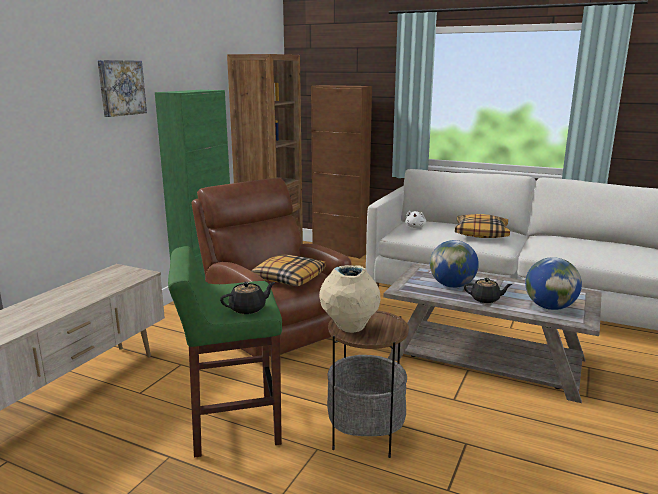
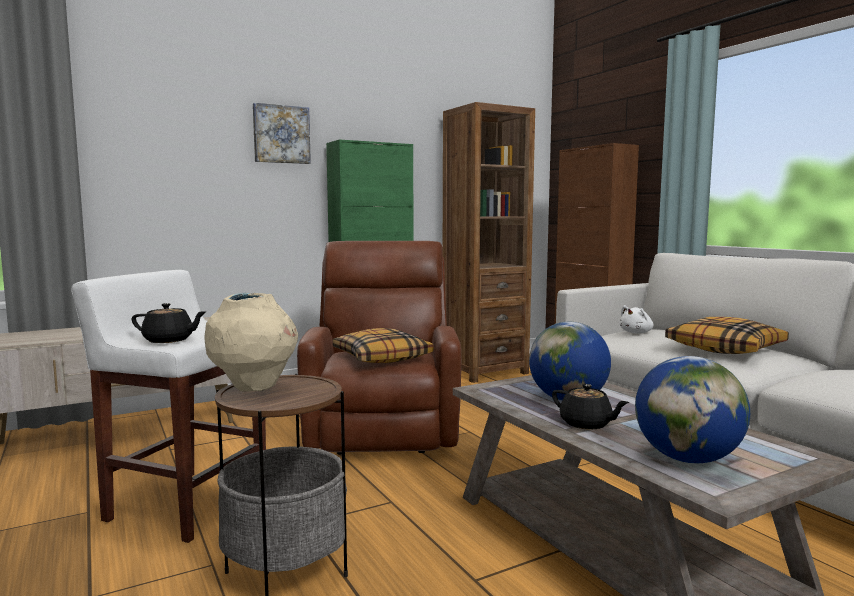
camera: 35 degrees right, 10 degrees down
(232, 424) = (186, 504): green stool -> white stool

